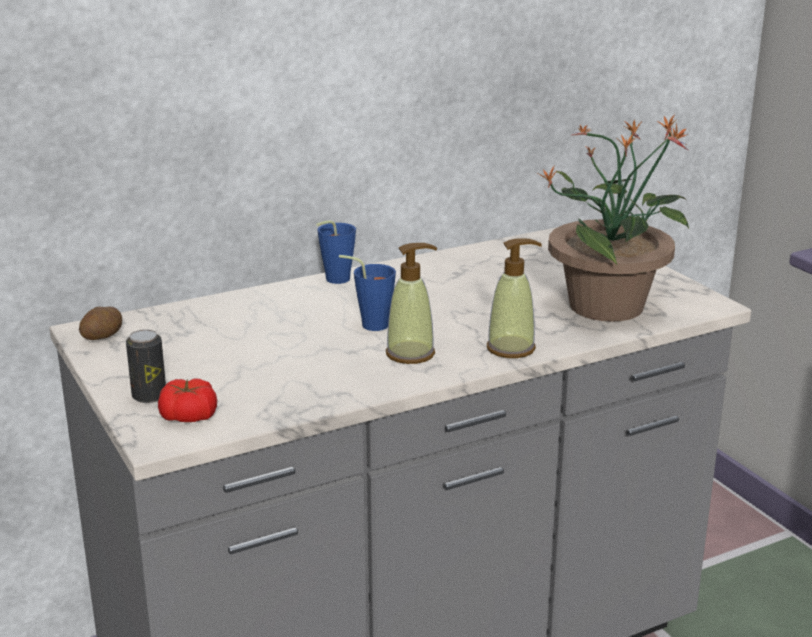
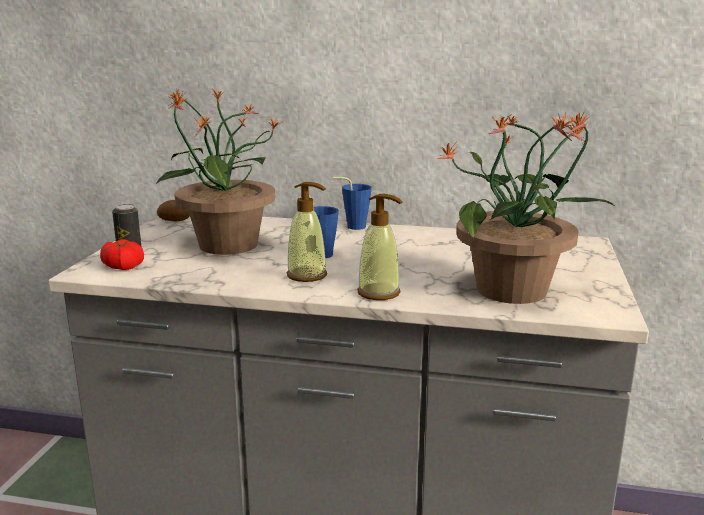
camera: 40 degrees right, 5 degrees down
(247, 348) = (226, 245): none -> potted plant

